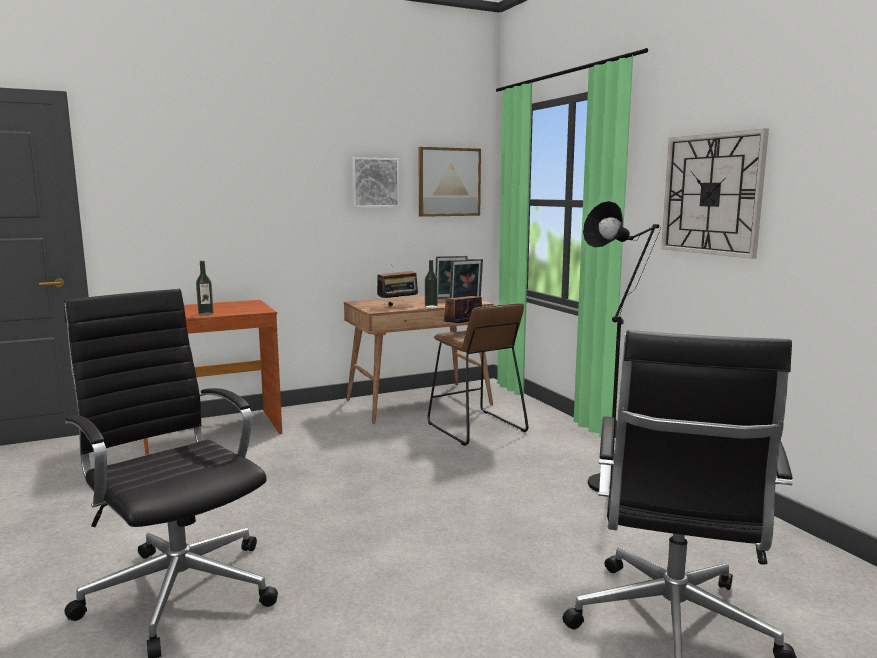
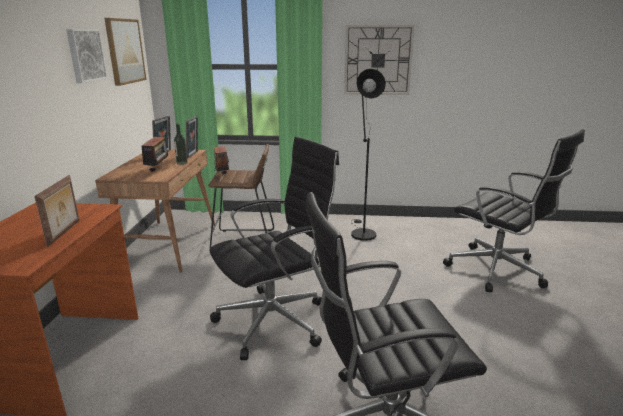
camera: 60 degrees left, 10 degrees up
(206, 314) = (65, 232): bottle -> picture frame
(328, 488) = (276, 320): none -> black office chair

